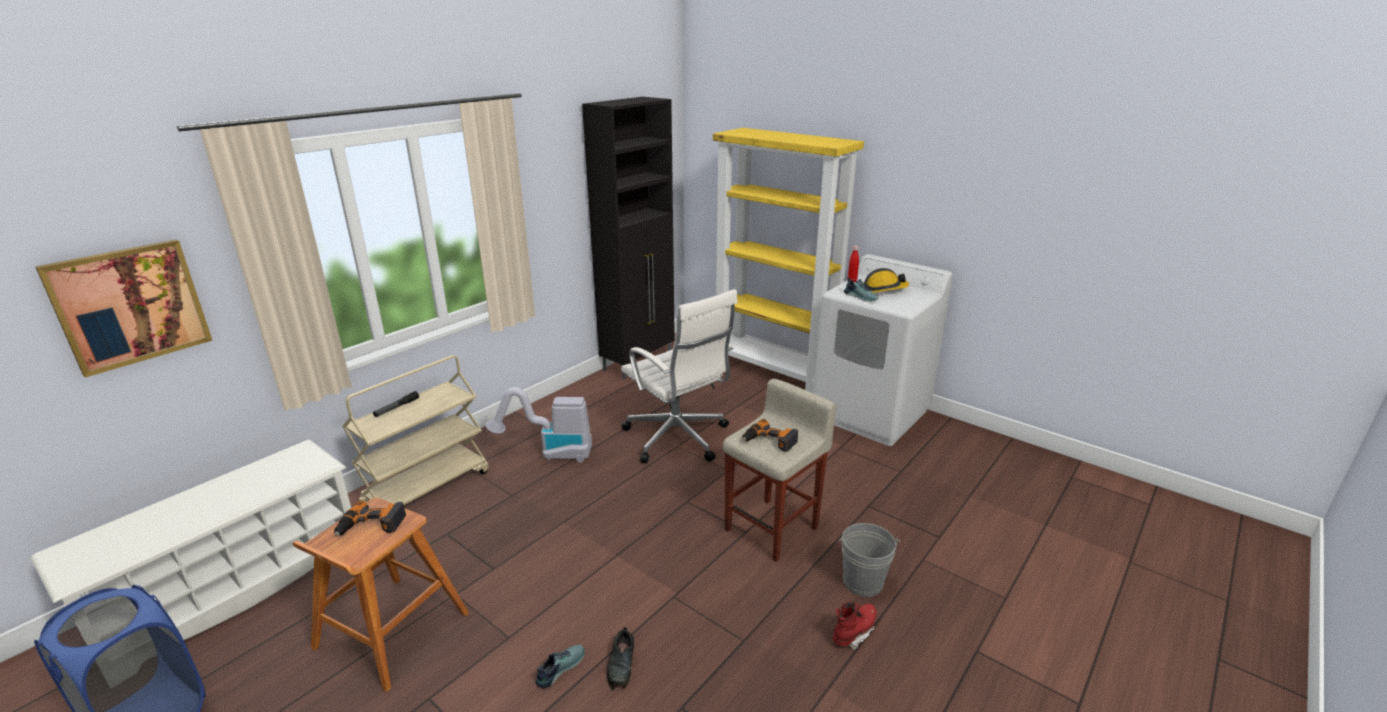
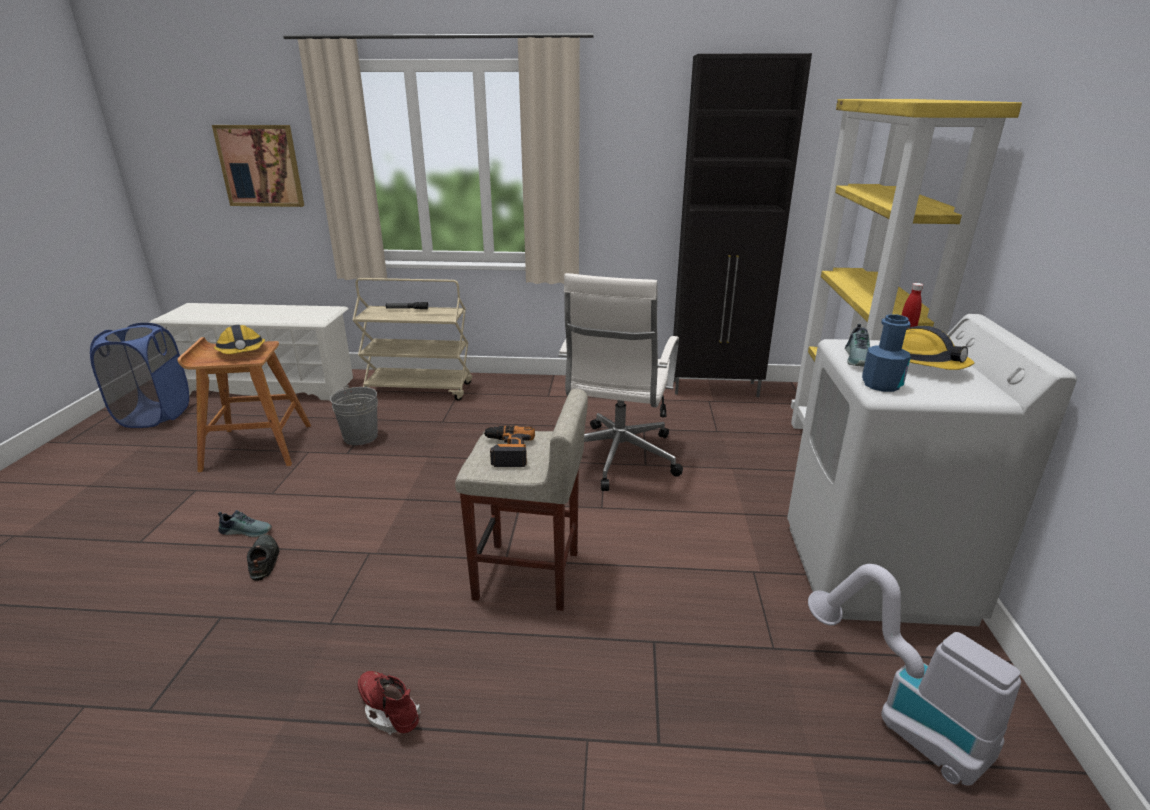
camera: 55 degrees right, 0 degrees up
(371, 525) = (242, 351): power drill -> hard hat
(550, 453) = (515, 411): vacuum cleaner -> vacuum cleaner (899, 713)
(621, 664) = (263, 560): black shoe -> black shoe turned 105 degrees clockwise
(854, 632) = (389, 711): red boot -> red boot turned 150 degrees counterclockwise
(862, 582) = (489, 688): grey bucket -> grey bucket (360, 437)
(896, 306) = (881, 385): none -> blue bottle

